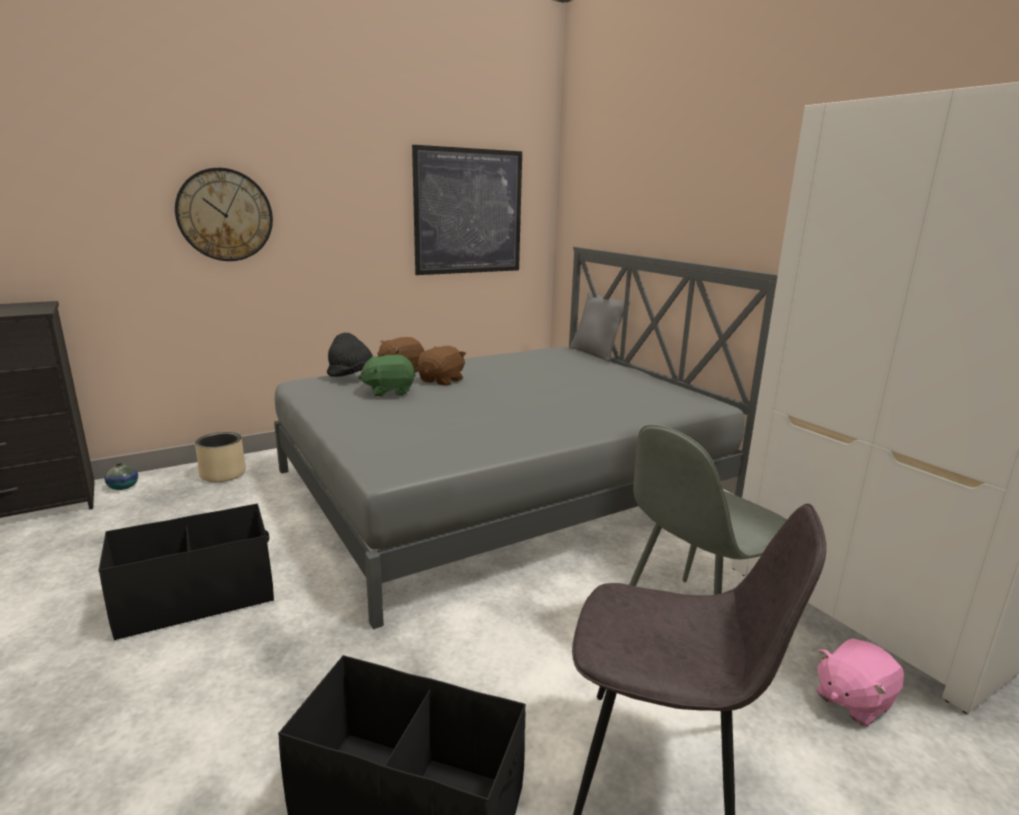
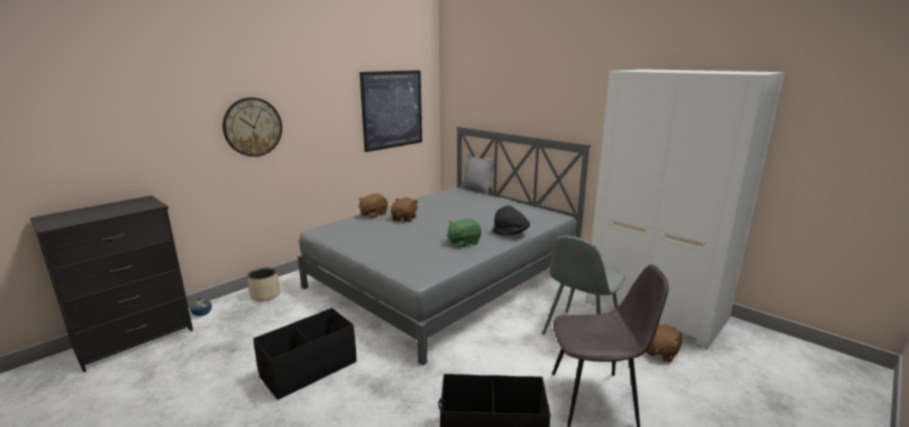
camera: 15 degrees left, 0 degrees up
(352, 377) = (349, 223): black hat -> black hat (511, 234)
(389, 391) = (379, 229): green plush toy -> green plush toy (463, 242)
(852, 700) = (661, 352): pink plush toy -> brown plush toy

